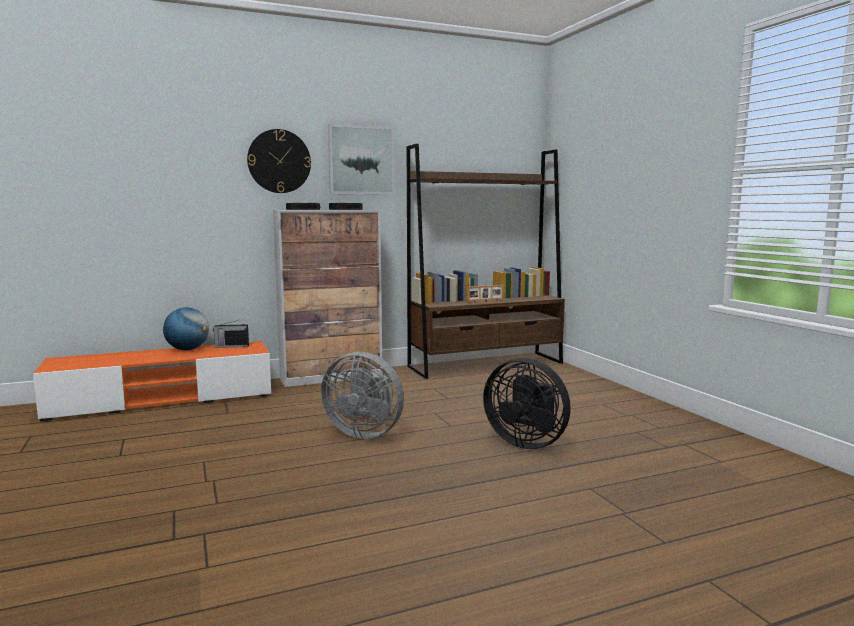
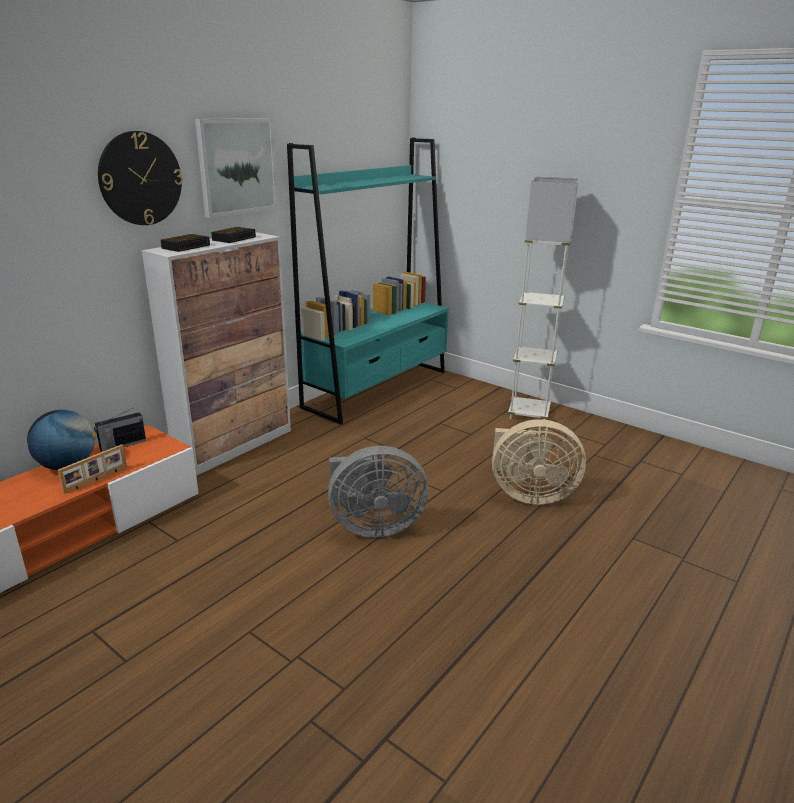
camera: 30 degrees left, 15 degrees up
(485, 301) = (384, 325): picture frame -> picture frame (96, 480)
(486, 365) = (377, 388): brown bookcase -> turquoise bookcase
(526, 442) = (529, 494): black fan -> beige fan
(607, 397) = (529, 413): none -> white floor lamp

